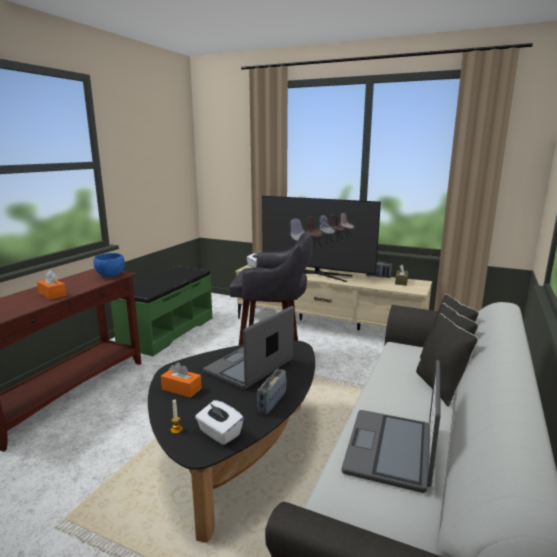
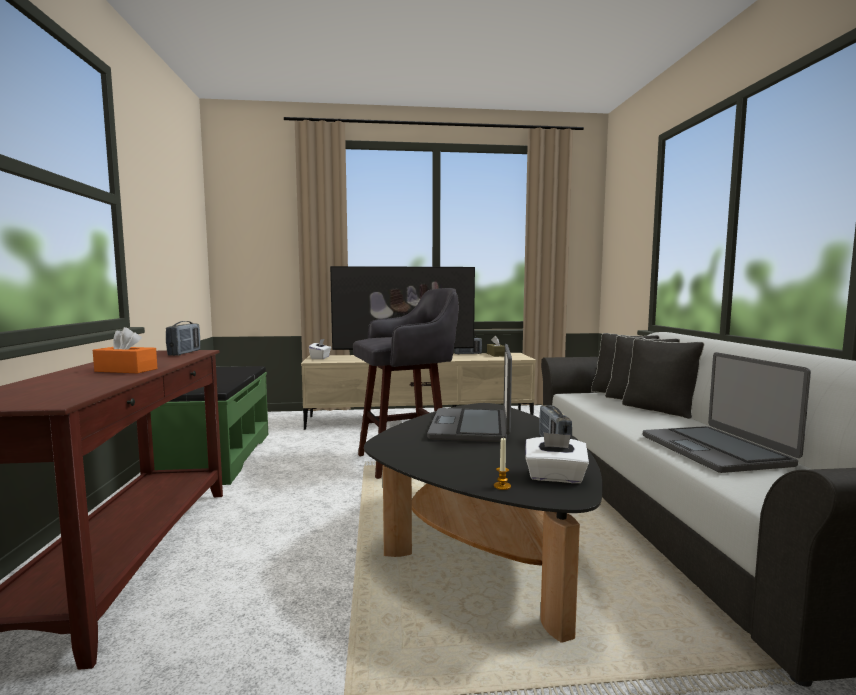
camera: 30 degrees left, 10 degrees down
(110, 275) = (184, 353): blue bowl -> radio
(181, 389) = (432, 456): orange tissue box -> none

